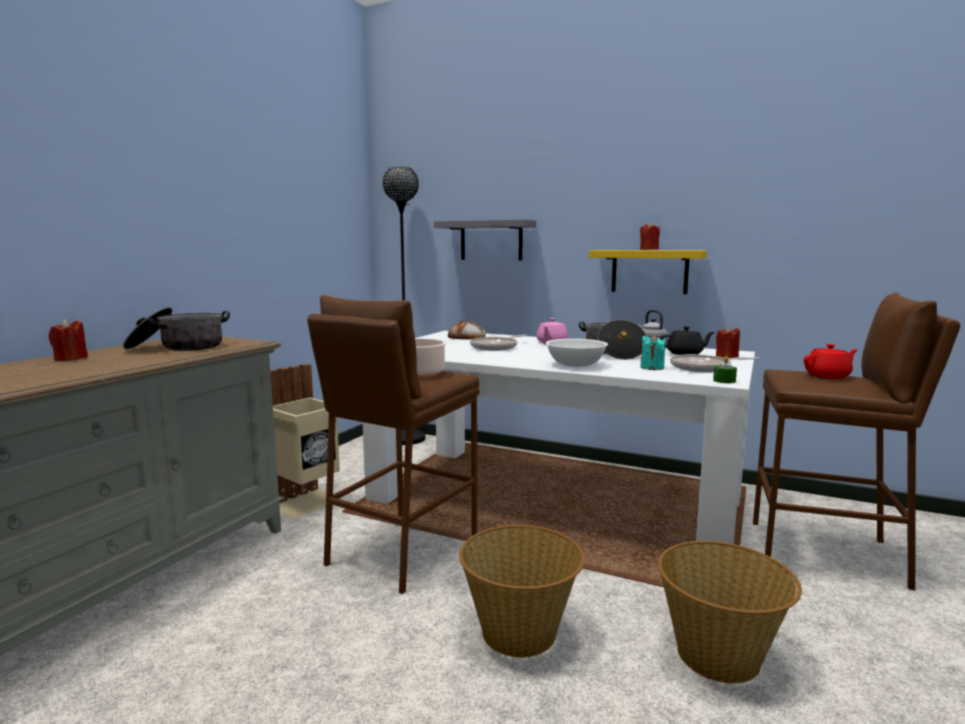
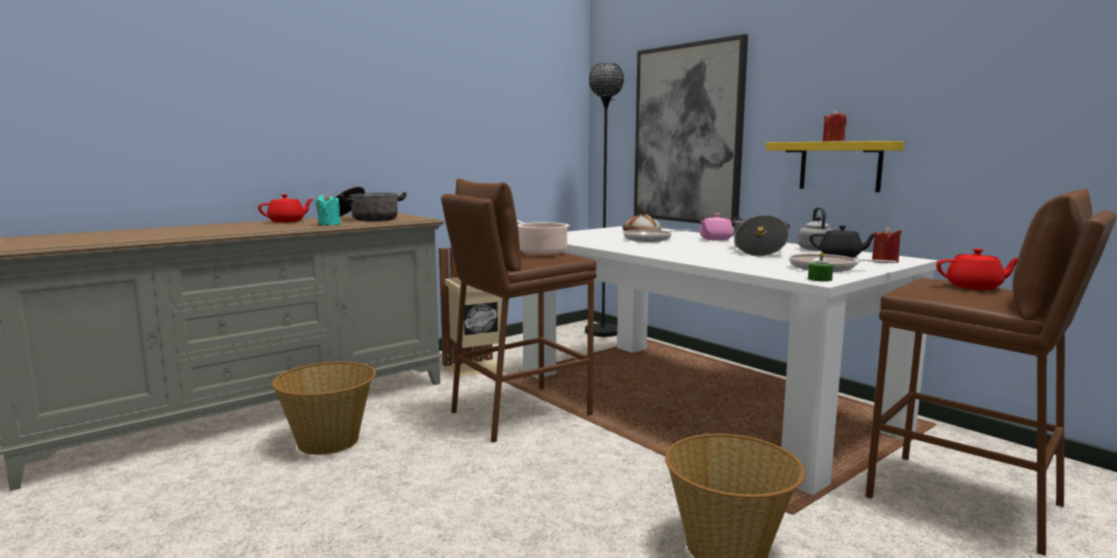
camera: 25 degrees right, 0 degrees up
(70, 359) = (287, 221): red candle -> red teapot
(491, 240) = (687, 134): grey shelf -> picture
(520, 632) = (562, 488): basket -> basket (329, 441)
(576, 365) = (694, 257): white bowl -> none
(652, 367) = (768, 264): turquoise candle -> turquoise candle (329, 224)

